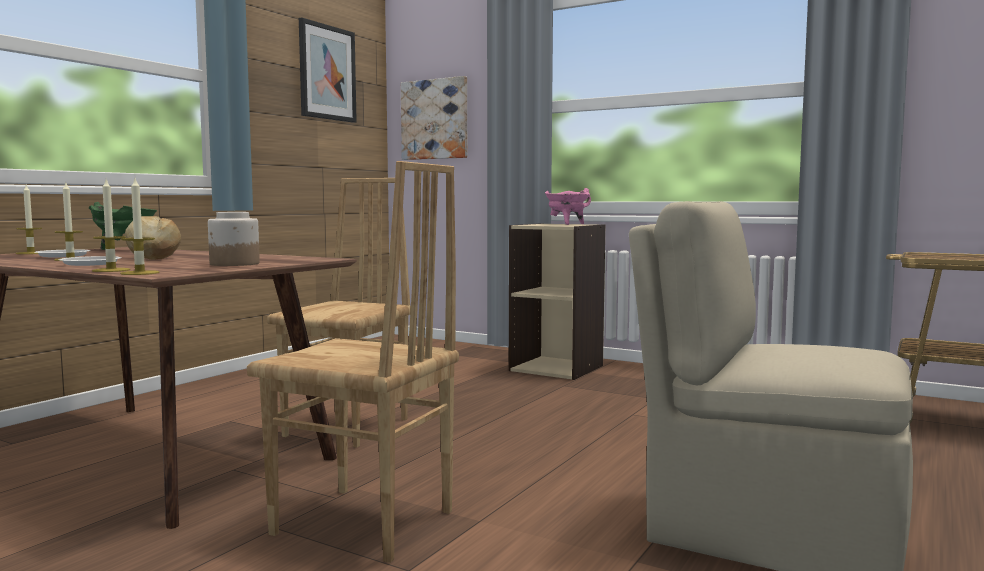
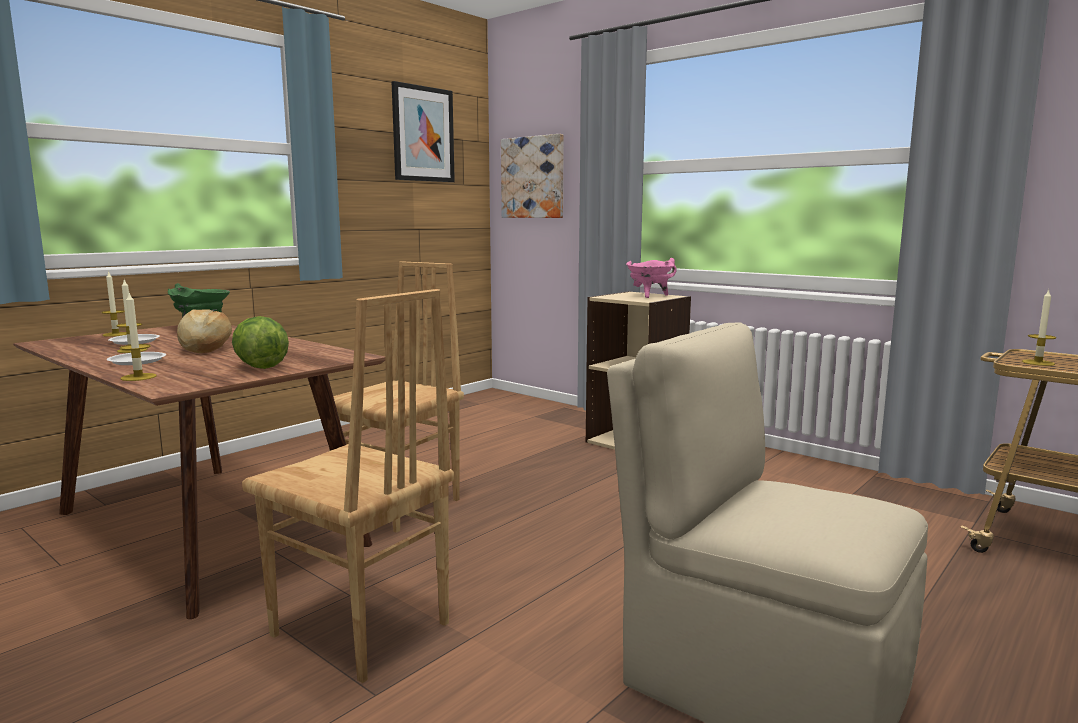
camera: 10 degrees right, 5 degrees up
(140, 273) = (155, 385): candle -> candle (1038, 363)
(234, 264) = (260, 366): jar -> lettuce

